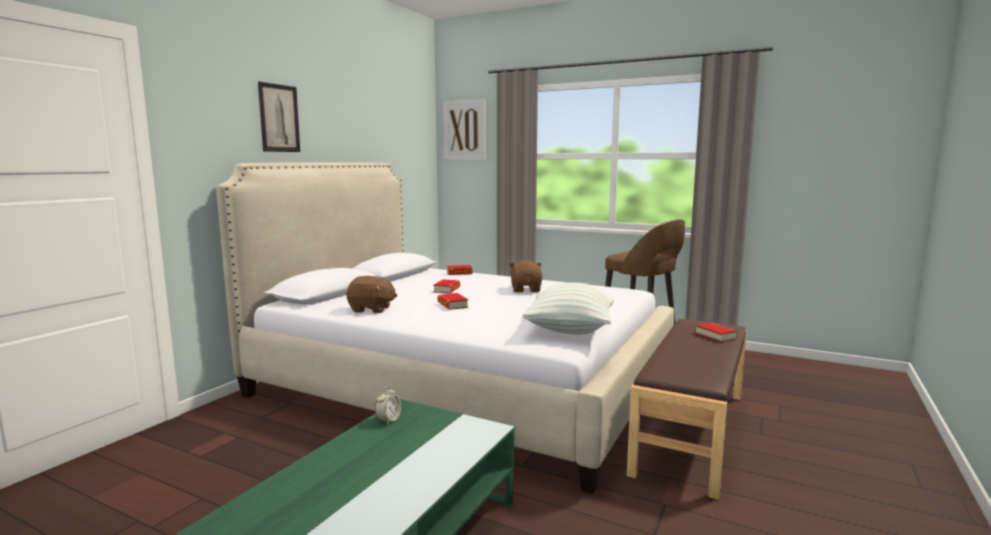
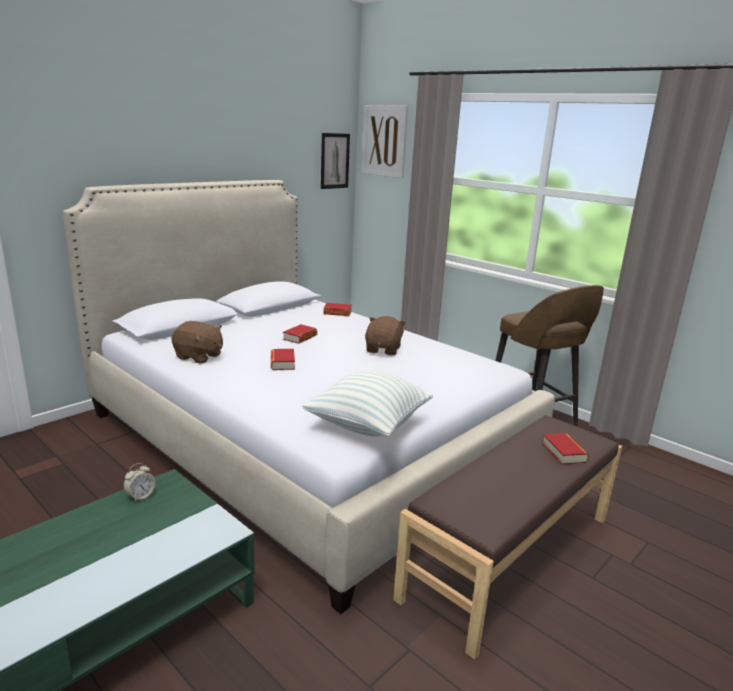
camera: 15 degrees right, 10 degrees up
(279, 118) = (144, 134): picture -> picture (334, 161)

